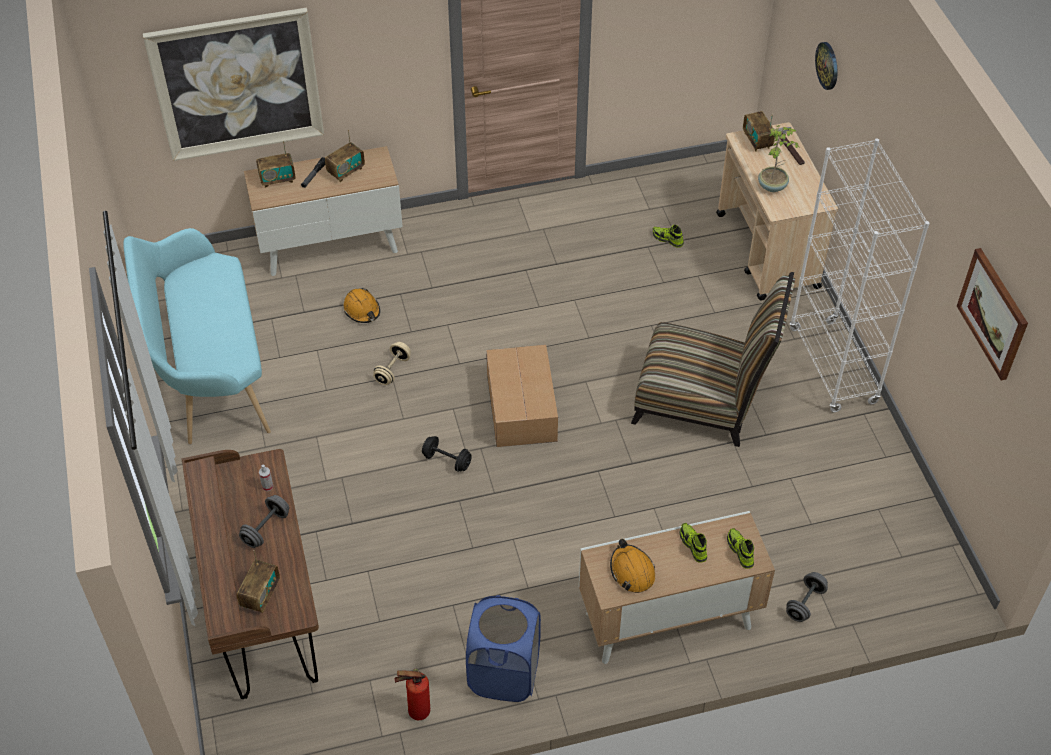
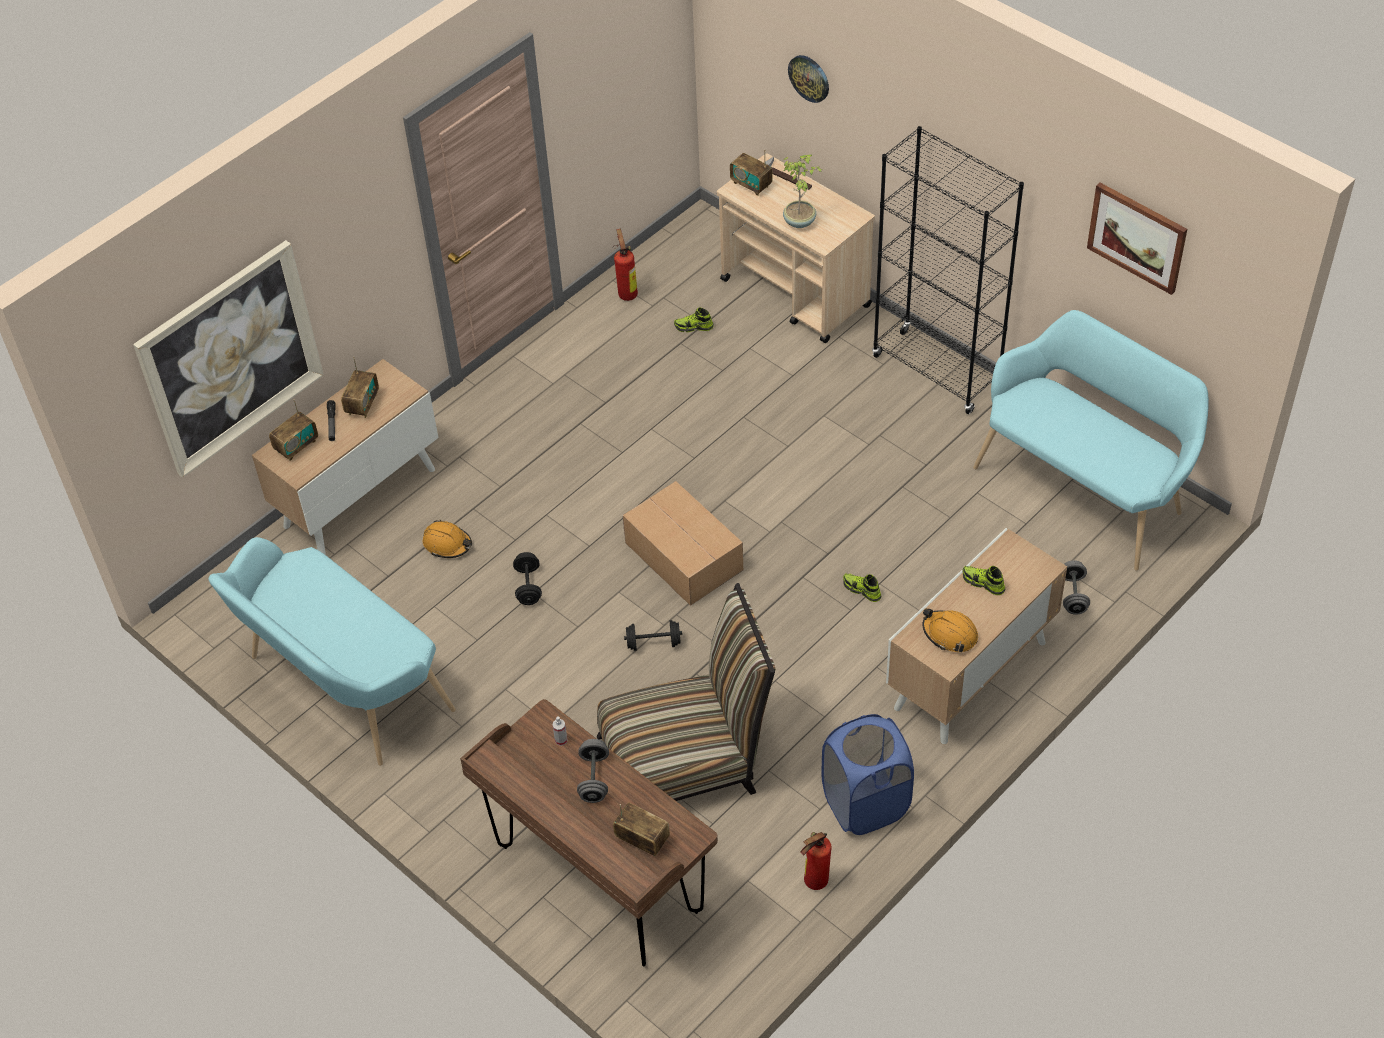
camera: 30 degrees left, 0 degrees up
(260, 595) = (642, 839): radio -> radio turned 45 degrees counterclockwise
(392, 370) = (528, 586): beige dumbbell -> black dumbbell
(638, 190) = (627, 293): none -> fire extinguisher
(704, 401) = (847, 463): chair -> chair (687, 761)
(740, 551) = (1026, 566): shoe -> shoe (861, 590)
(832, 366) = (936, 372): white bookcase -> black bookcase
(885, 521) = (1085, 487): none -> turquoise bench

